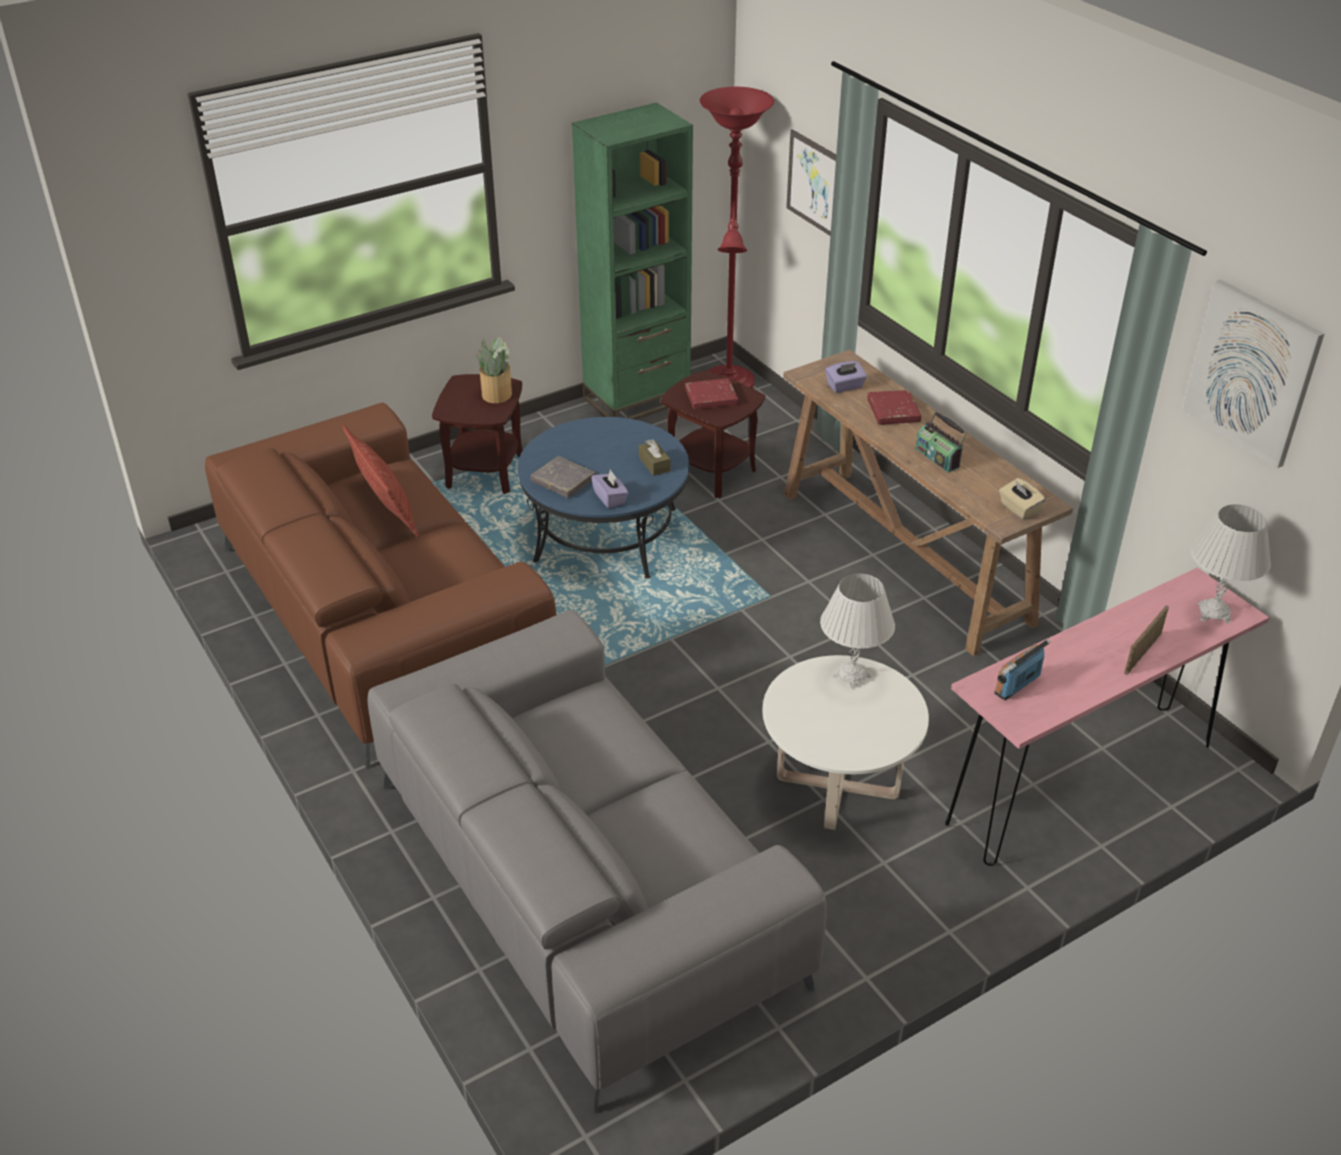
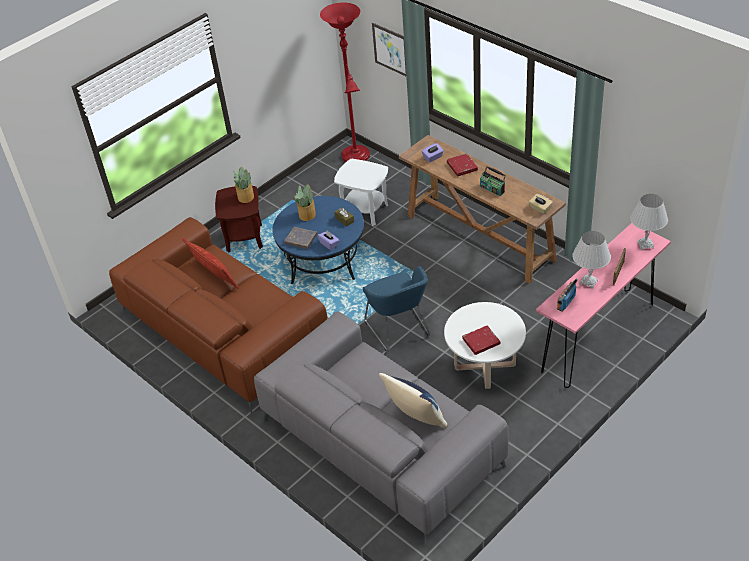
camera: 10 degrees left, 5 degrees up
(592, 443) = (307, 214): none -> potted plant
(637, 399) = (310, 176): green bookcase -> none
(645, 844) = (414, 418): none -> blue pillow
(697, 684) = (399, 330): none -> blue armchair
(711, 397) = (360, 174): red book -> red book (481, 342)
(711, 471) = (365, 211): brown side table -> white side table
(852, 676) = (482, 312): white table lamp -> white table lamp (589, 282)
(1252, 372) = (642, 131): picture -> none

